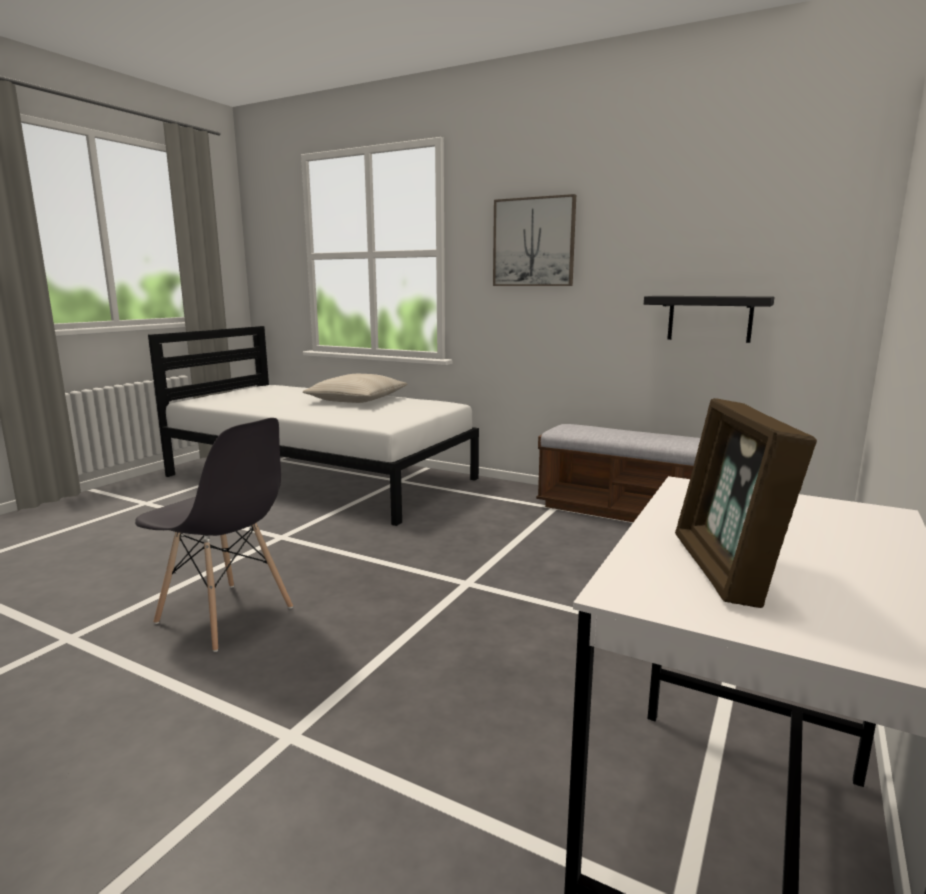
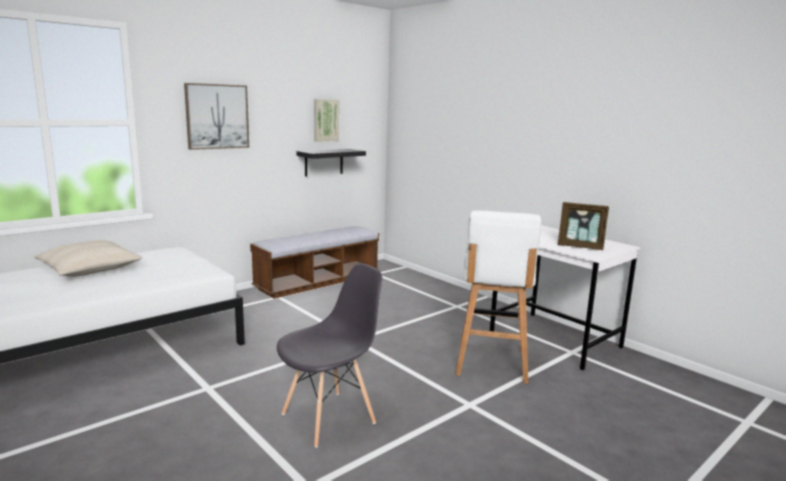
camera: 70 degrees left, 0 degrees up
(479, 741) = (491, 364): none -> white stool
(721, 242) = (325, 120): none -> picture

